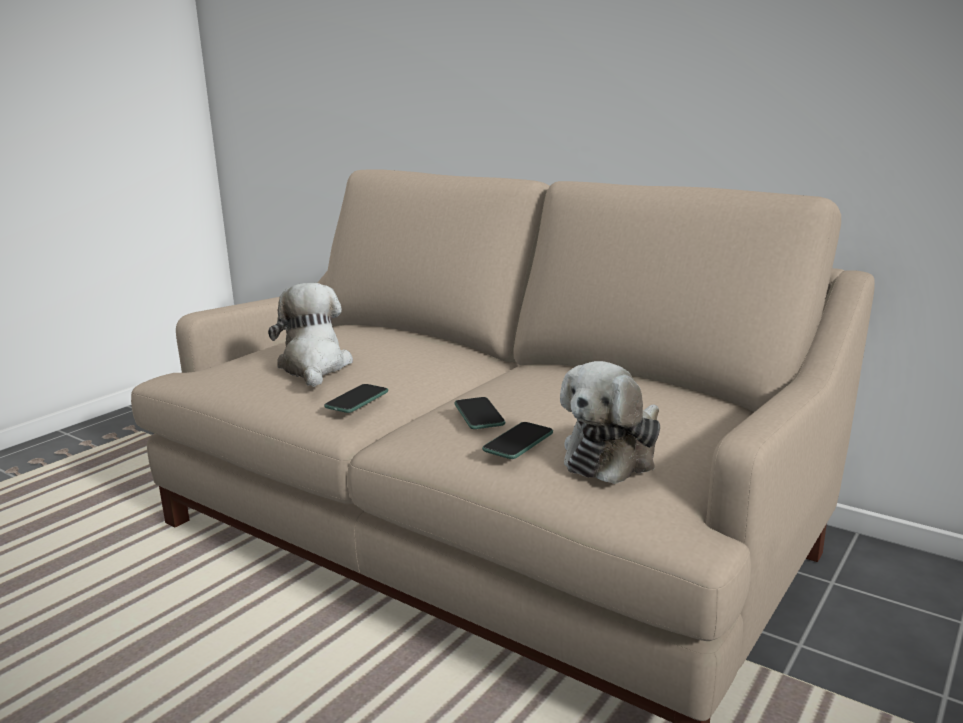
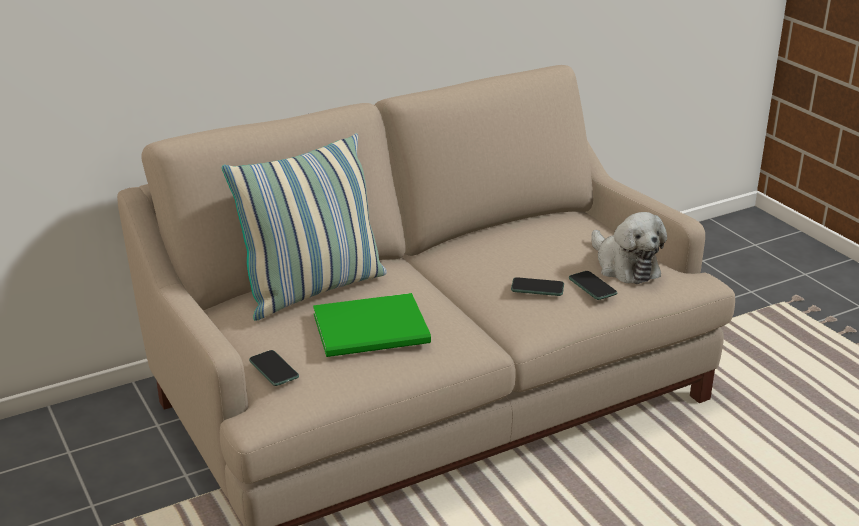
camera: 65 degrees left, 10 degrees up
(314, 367) = (374, 330): plush toy -> green book
(357, 400) = (458, 327): phone -> phone (273, 369)
(377, 336) = (313, 290): none -> pillow

